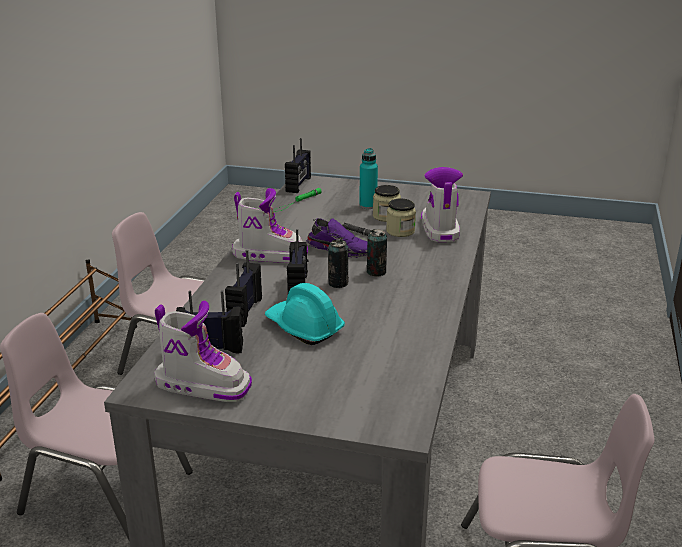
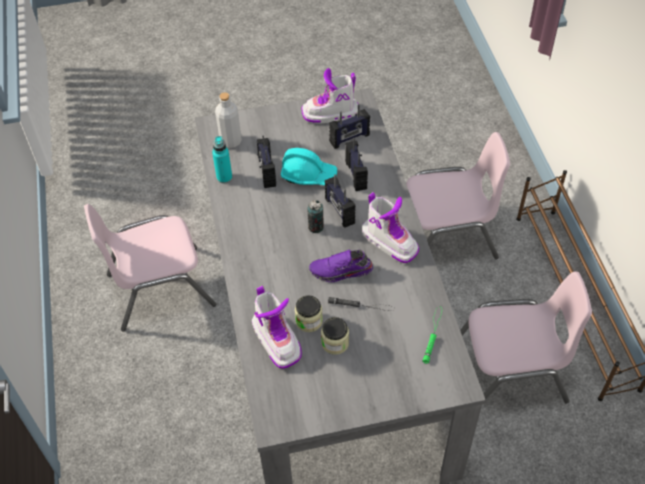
camera: 155 degrees right, 25 degrees up
(270, 255) = (389, 242): boot -> boot turned 120 degrees counterclockwise
(299, 185) = (458, 373): radio -> radio (266, 172)
(368, 206) = (363, 357): turquoise bottle -> turquoise bottle (224, 177)
(376, 272) = (296, 252): can -> none
(385, 397) = (230, 141): none -> grey bottle

